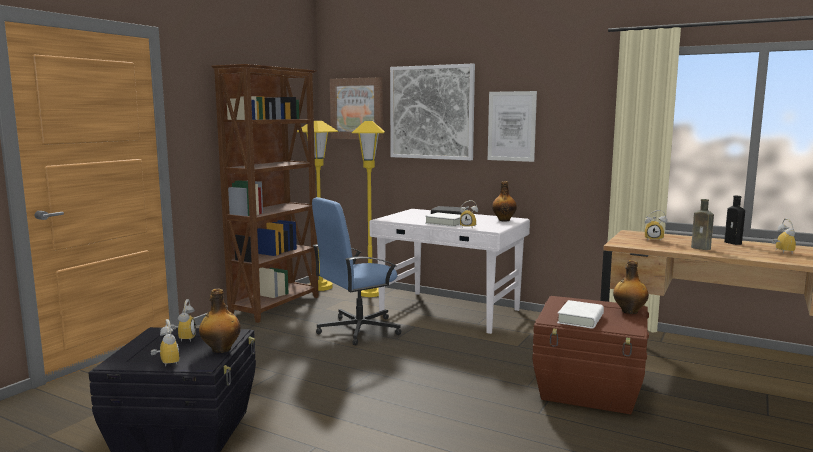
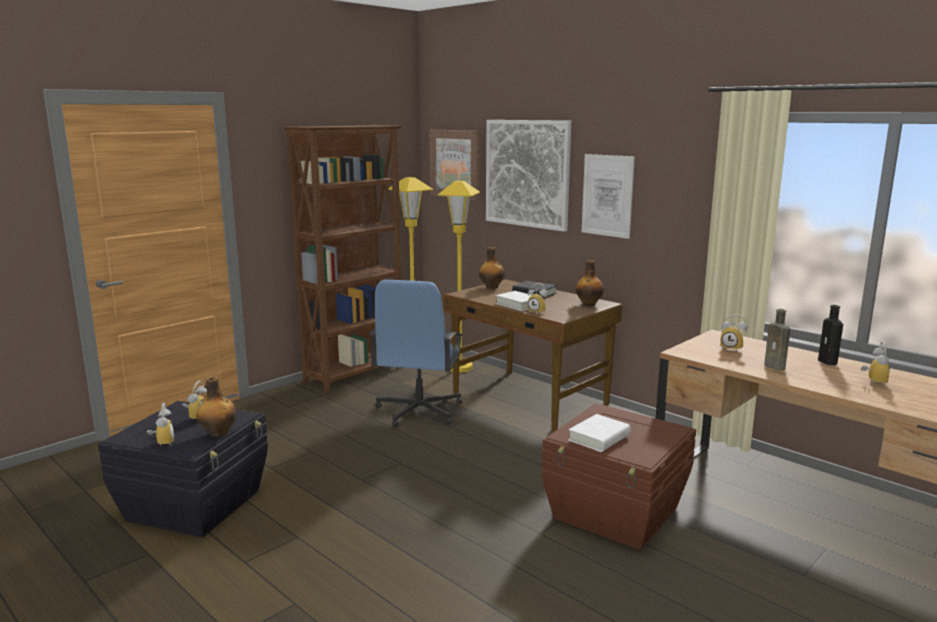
camera: 15 degrees right, 5 degrees up
(357, 330) = (418, 411): blue office chair -> blue office chair turned 60 degrees counterclockwise
(450, 312) = (529, 399): white desk -> brown desk
(629, 311) = (664, 434): bottle -> bottle (491, 287)

